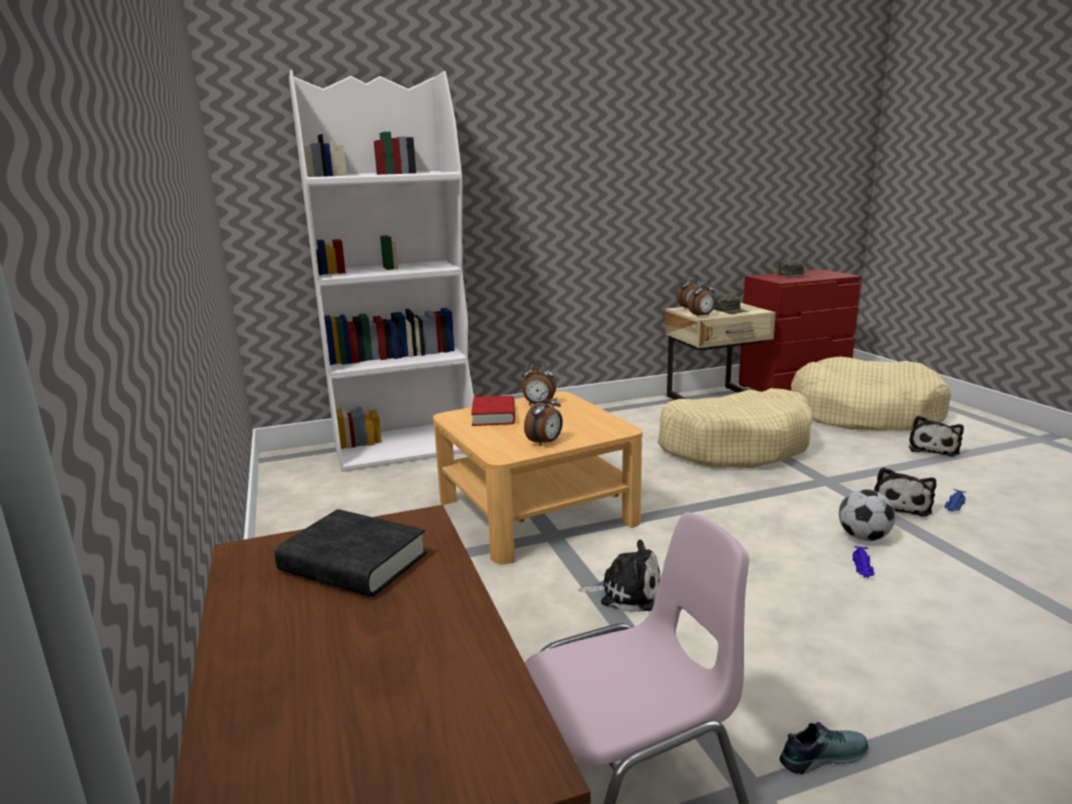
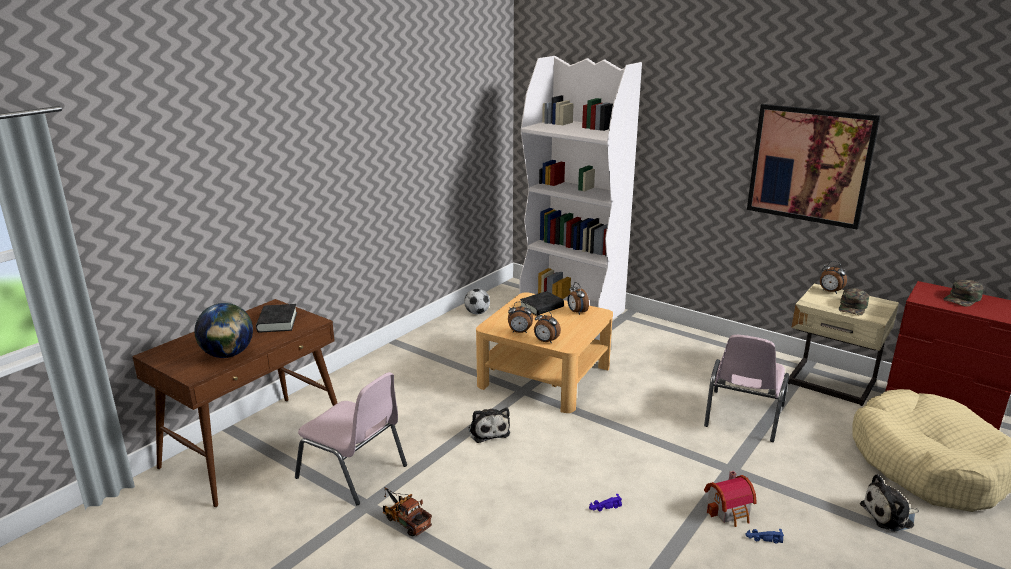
camera: 55 degrees right, 5 degrees up
(448, 669) = (228, 355): none -> globe
(494, 416) = (541, 307): red book -> black book
(641, 182) = (809, 165): none -> picture
(702, 316) = (810, 301): alarm clock -> alarm clock (545, 341)
(735, 446) = (742, 416): beige dog bed -> pink chair
(821, 755) = (405, 520): shoe -> toy truck
(863, 537) = (651, 501): football -> football (477, 313)
(901, 505) = (730, 511): plush toy -> toy house

